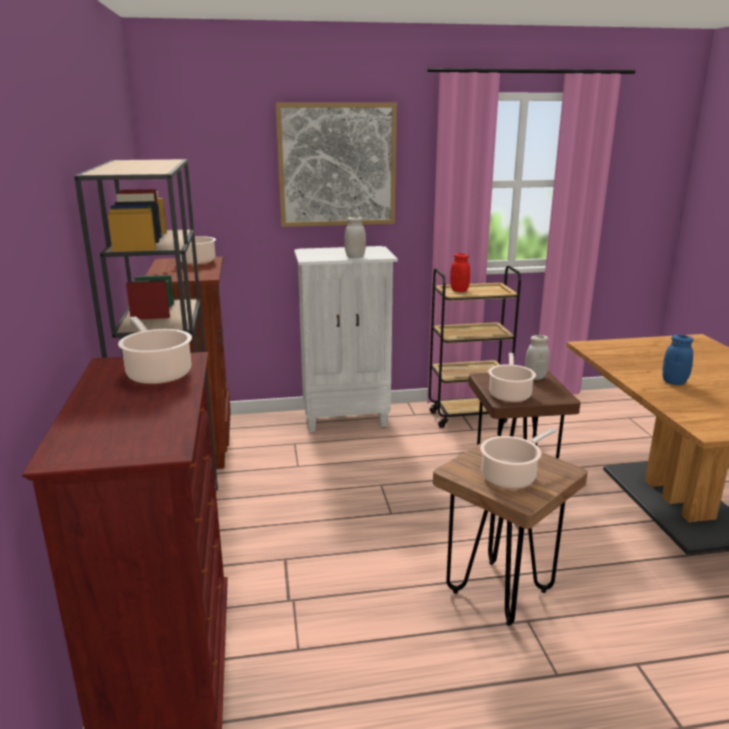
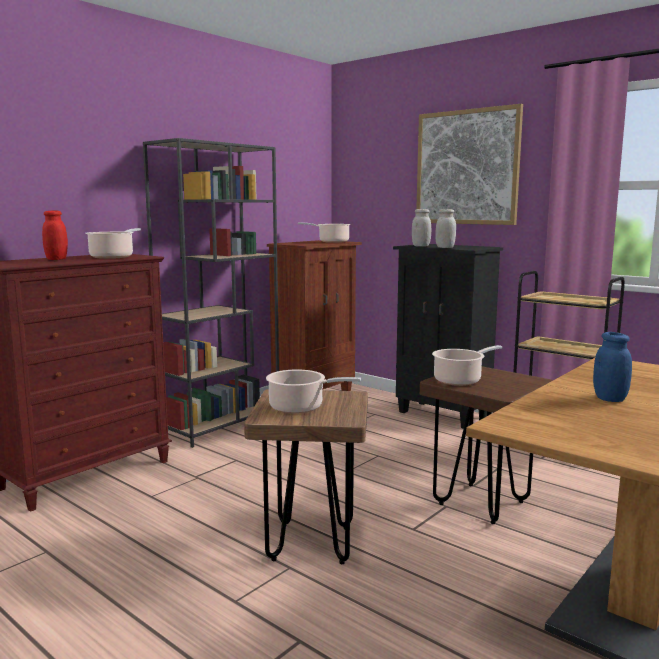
camera: 50 degrees right, 10 degrees down
(345, 420) = (442, 415): white cabinet -> black cabinet
(459, 290) = (554, 297): red jar -> red jar (56, 259)
(535, 377) = (523, 380): white jar -> white jar (421, 246)

